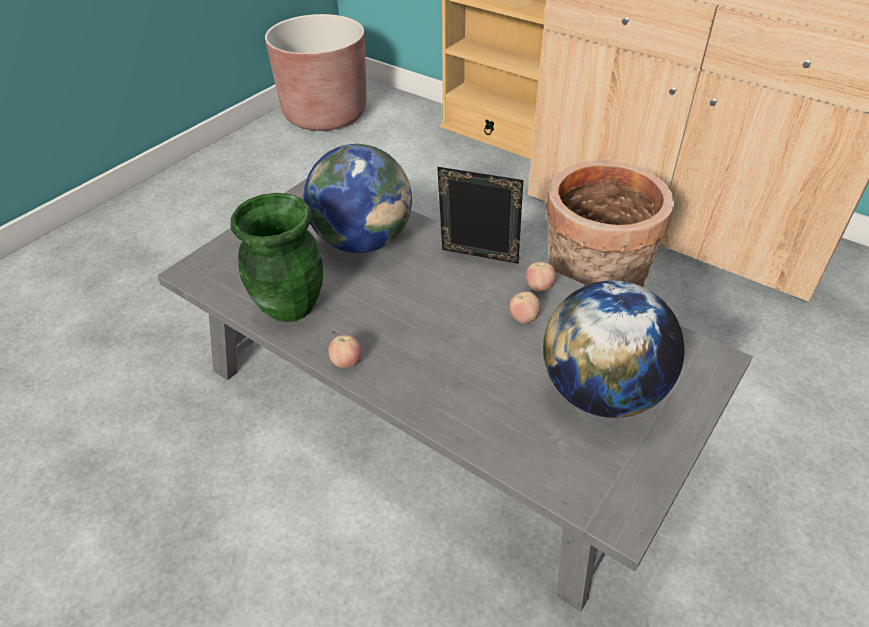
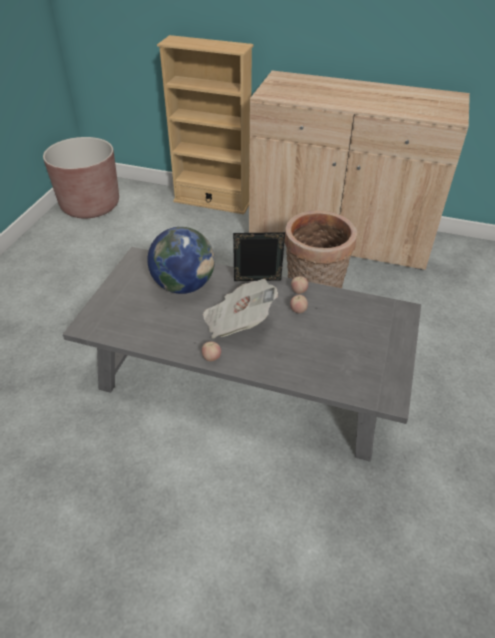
camera: 20 degrees left, 0 degrees up
(290, 305) = (160, 333): green vase -> none
(416, 315) = (238, 322): none -> newspaper
(601, 392) = (356, 340): globe -> none

